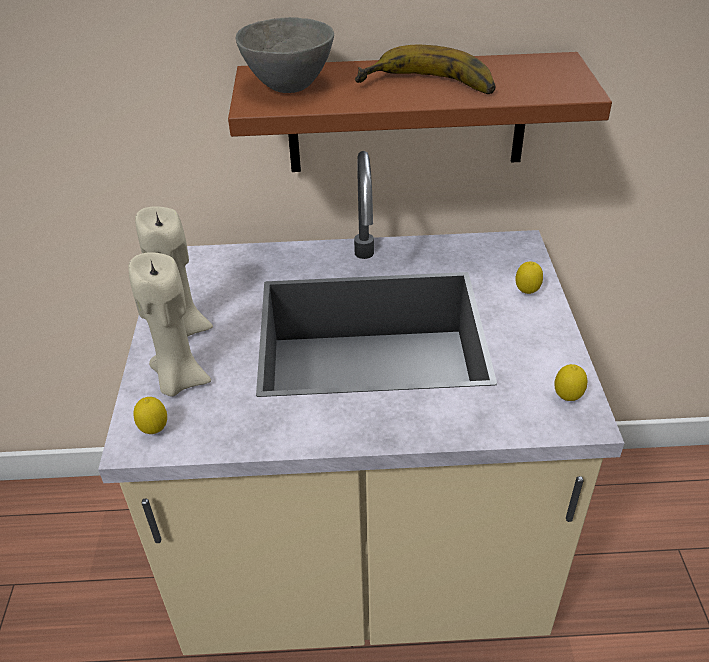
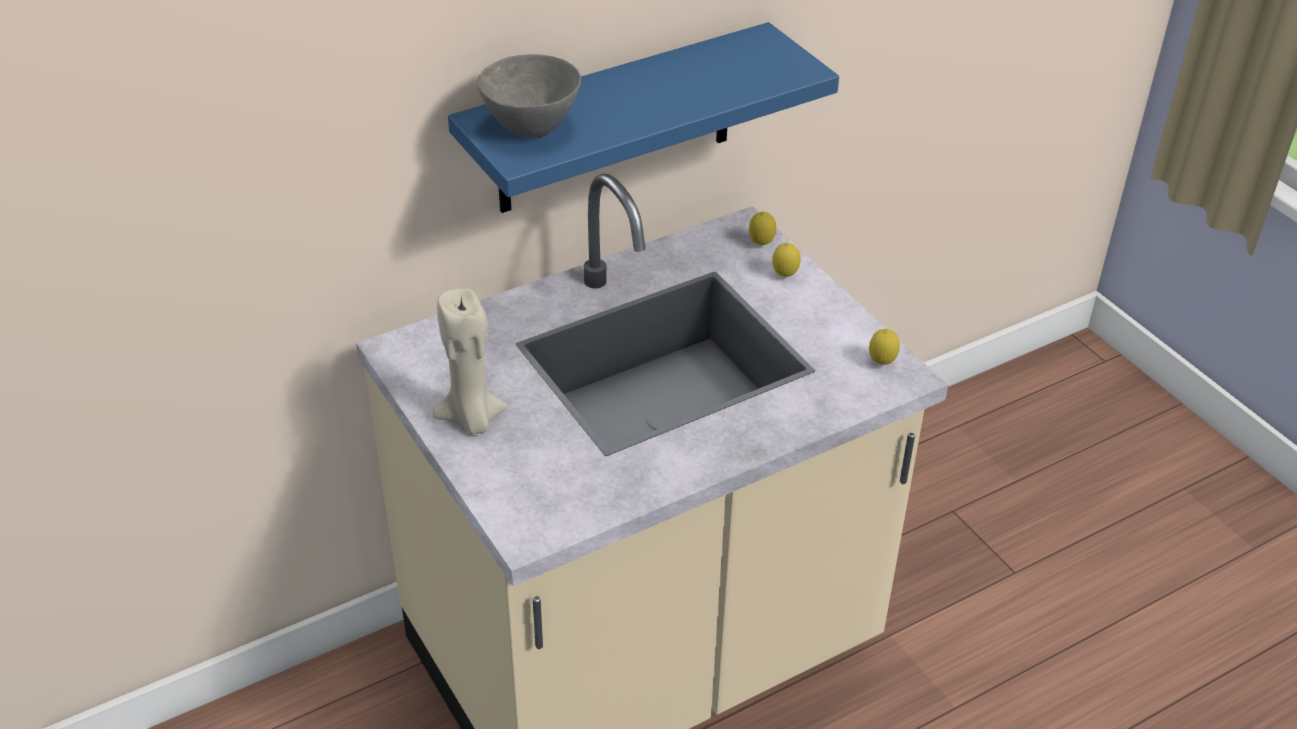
camera: 30 degrees left, 0 degrees up
(155, 431) = (535, 519): lemon -> lemon (761, 244)
(179, 380) = (516, 467): beige candle -> none
(407, 114) = (615, 121): brown shelf -> blue shelf
(427, 88) = (667, 99): banana -> none

